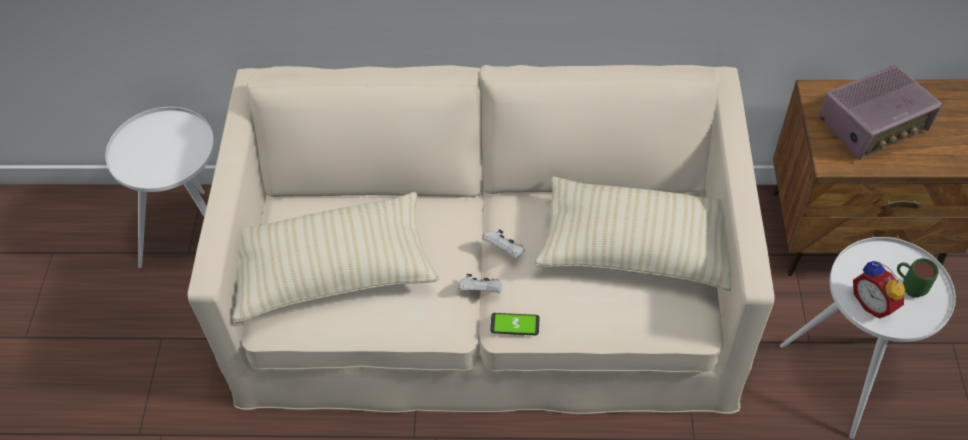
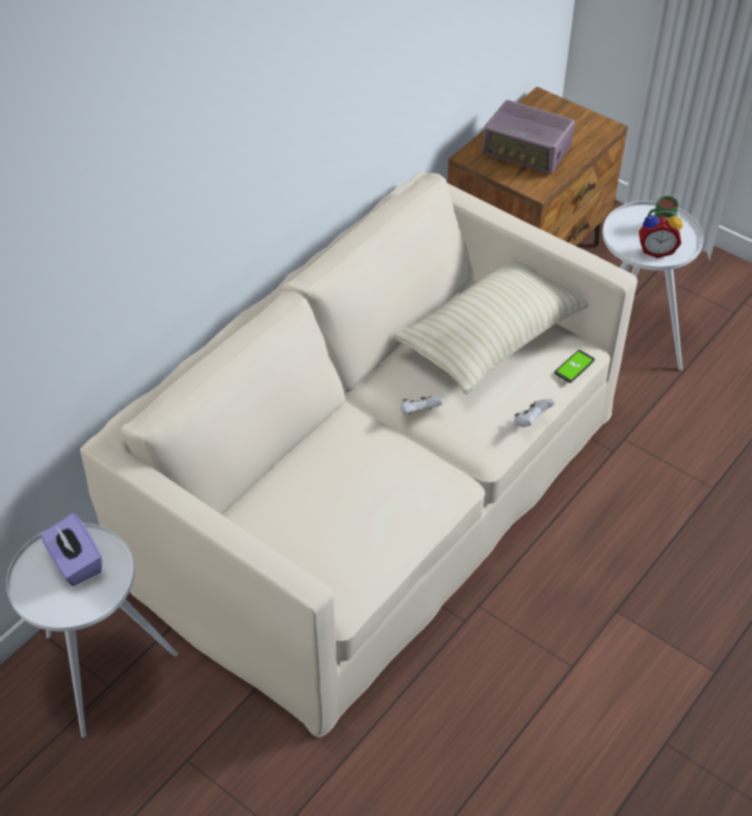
camera: 55 degrees left, 5 degrees down
(174, 143) = (75, 563): none -> purple tissue box
(333, 271) = (332, 530): beige pillow -> none
(481, 291) = (442, 449): white game controller -> white game controller (531, 421)
(514, 324) = (492, 447): phone -> phone (574, 367)
(873, 125) = (527, 152): radio -> radio turned 105 degrees clockwise

